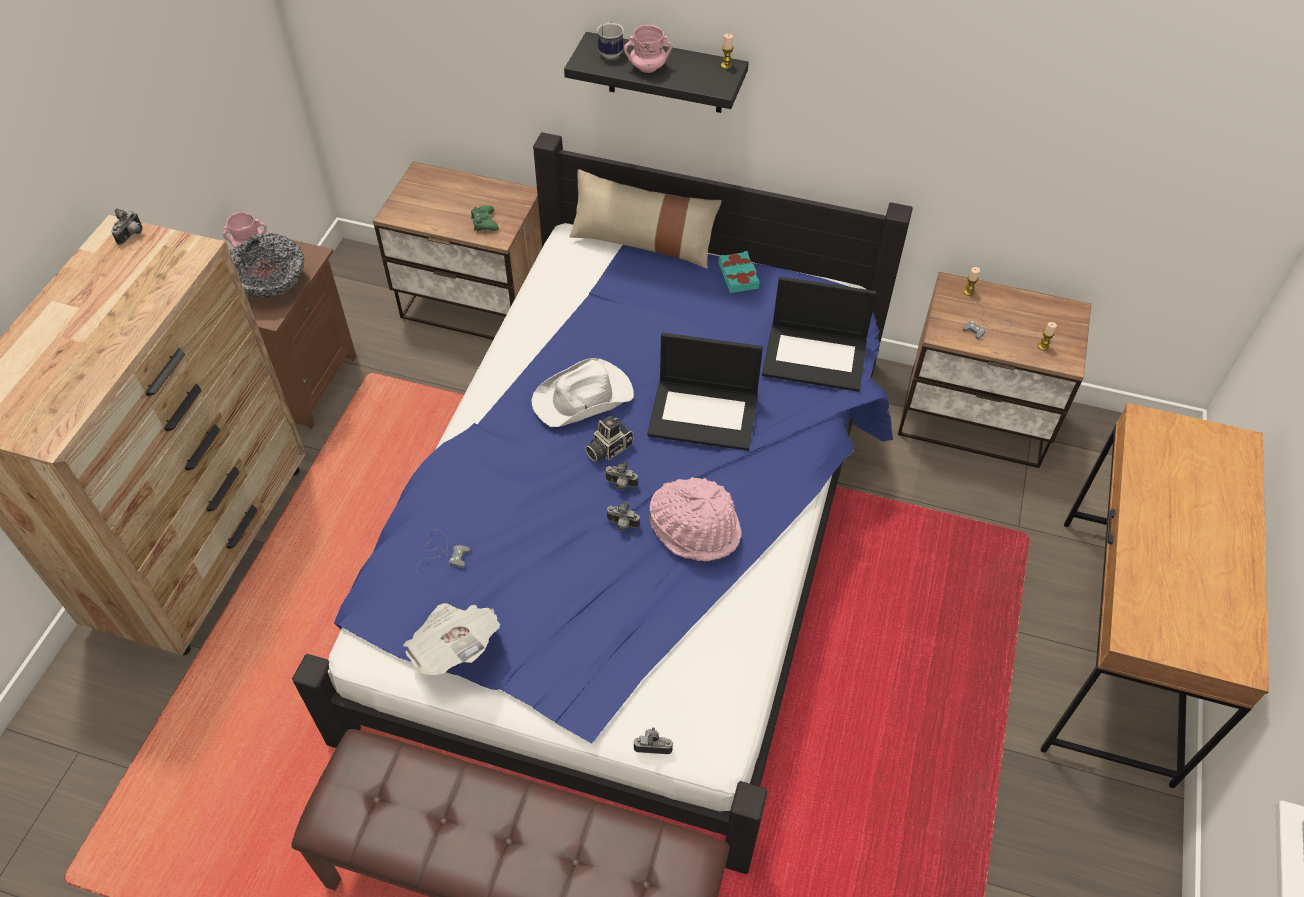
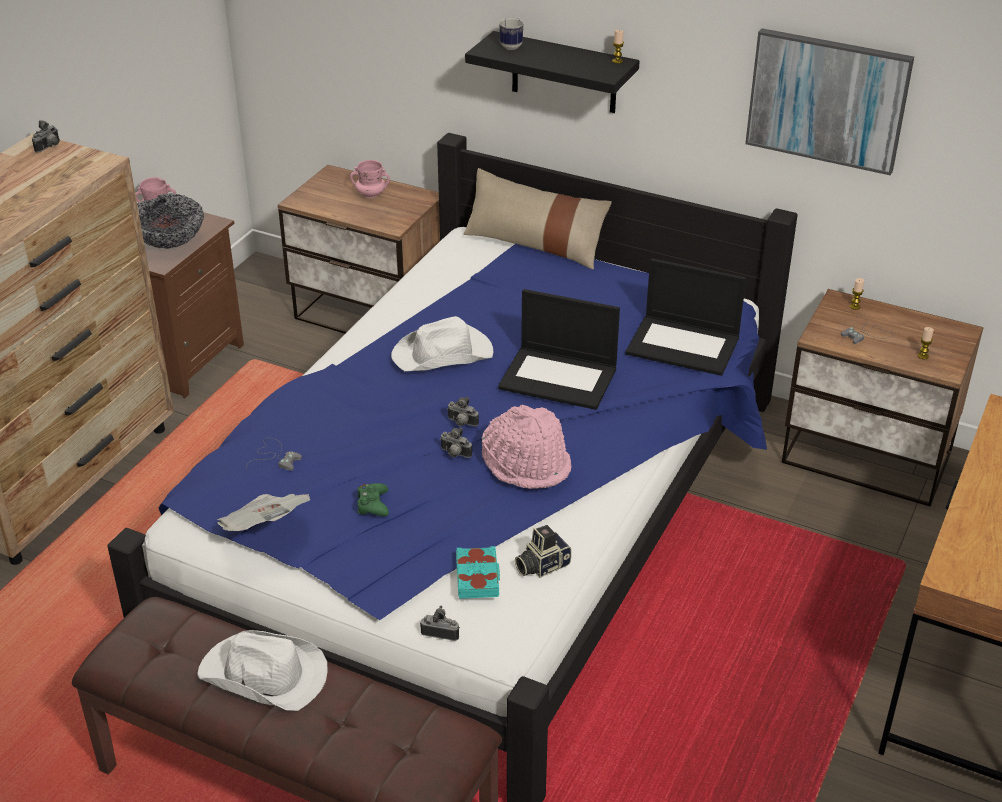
camera: 10 degrees right, 15 degrees down
(484, 222) = (383, 214): green game controller -> green game controller (373, 505)
(487, 817) = (264, 676): none -> white hat
(608, 448) = (457, 394): camera -> camera (541, 565)
(647, 68) = (542, 58): pink mug -> pink mug (370, 194)
(739, 275) = (623, 277): turquoise book -> turquoise book (478, 577)
(950, 100) = (827, 100): none -> picture

